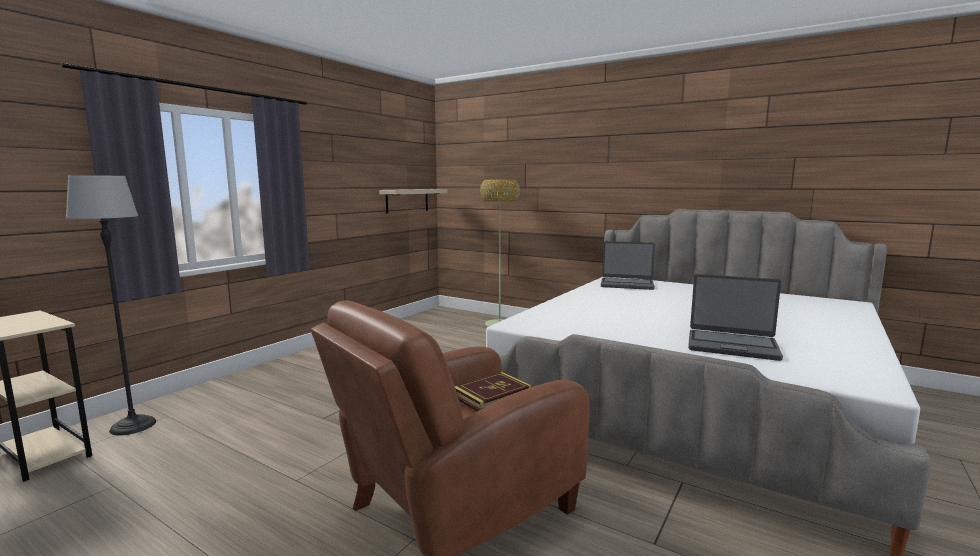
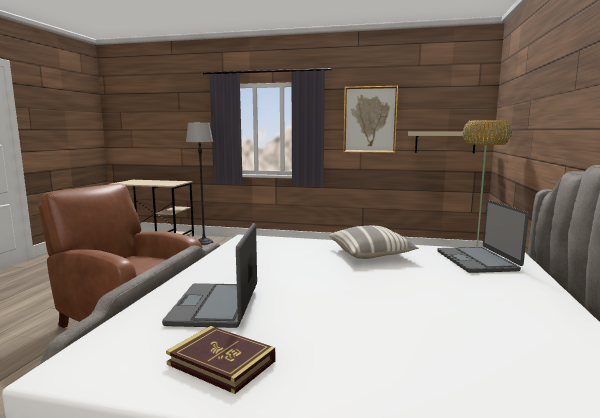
camera: 70 degrees right, 0 degrees up
(343, 175) = (370, 120): none -> picture
(492, 396) = (147, 262): book -> book (221, 363)
(599, 299) = (371, 254): none -> pillow

